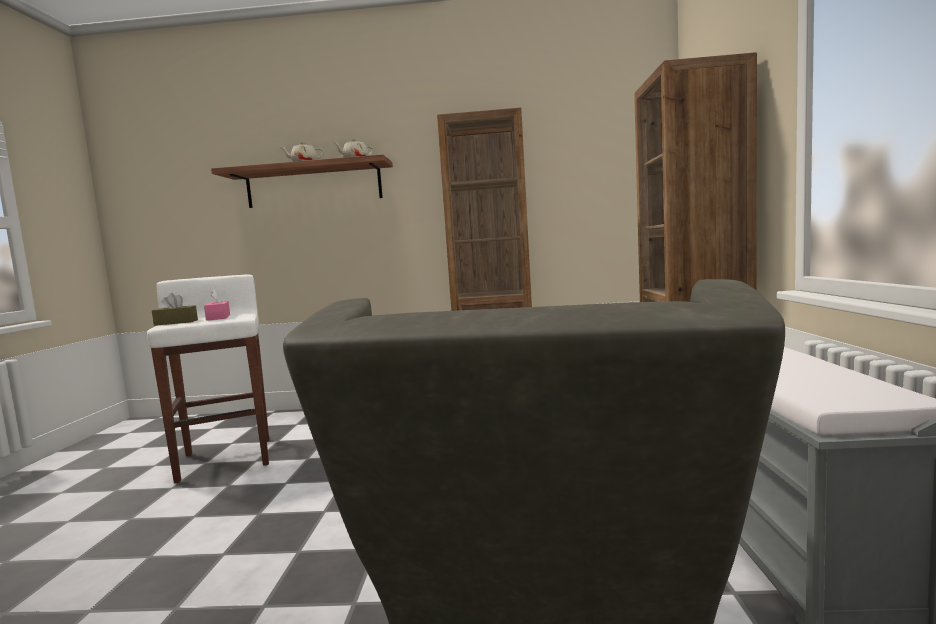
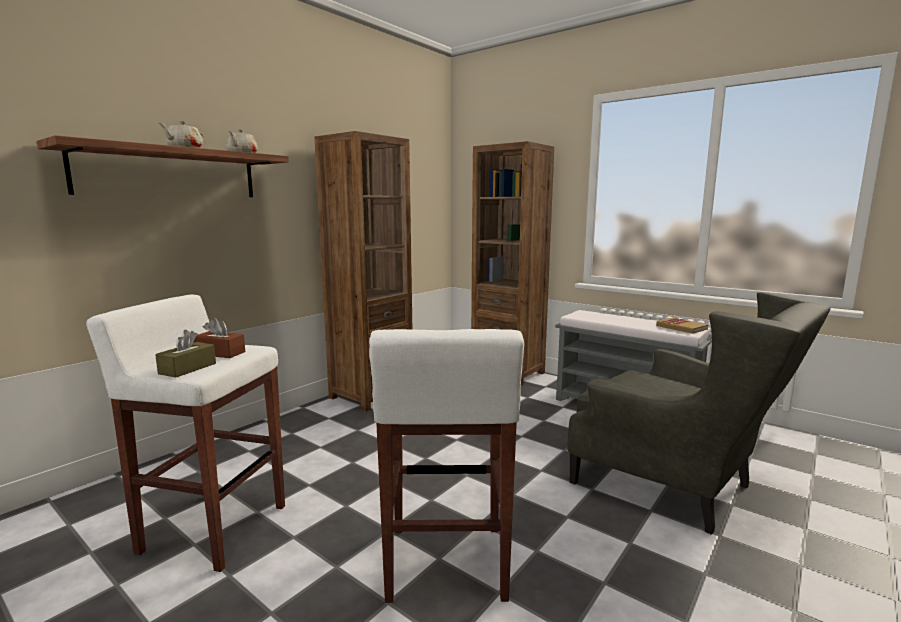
camera: 55 degrees left, 5 degrees up
(215, 561) = (446, 564): none -> white stool
(218, 317) = (220, 353): pink tissue box -> brown tissue box
(855, 390) = (681, 327): none -> book

